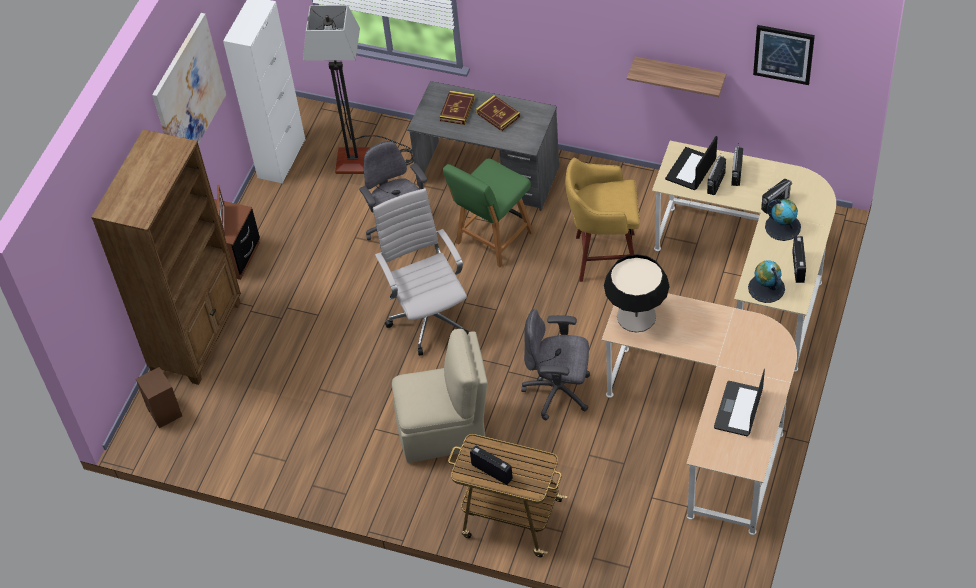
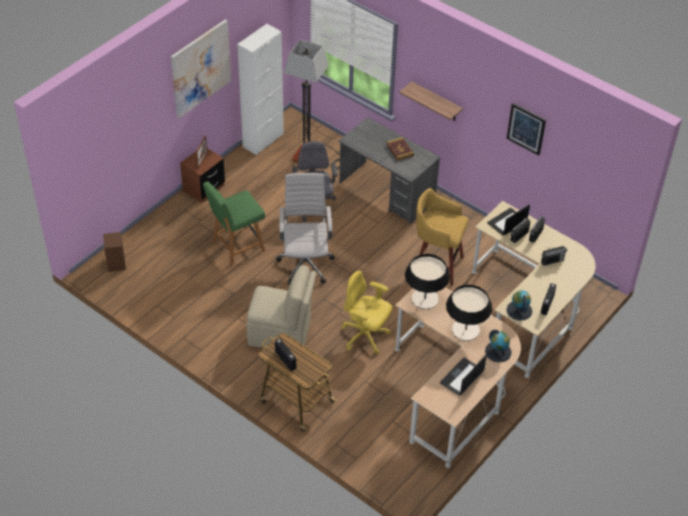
camera: 15 degrees right, 5 degrees down
(198, 336) = (159, 227): brown bookcase -> none
(457, 109) = (376, 139): book -> none
(492, 239) = (370, 231): green chair -> green chair (236, 246)
(559, 392) = (365, 336): grey office chair -> yellow office chair
(680, 75) = (522, 159): shelf -> shelf (436, 102)
(710, 340) = (465, 329): none -> table lamp
(783, 54) = (588, 162): picture -> picture (526, 128)
(783, 226) = (550, 277): globe -> globe (498, 351)

